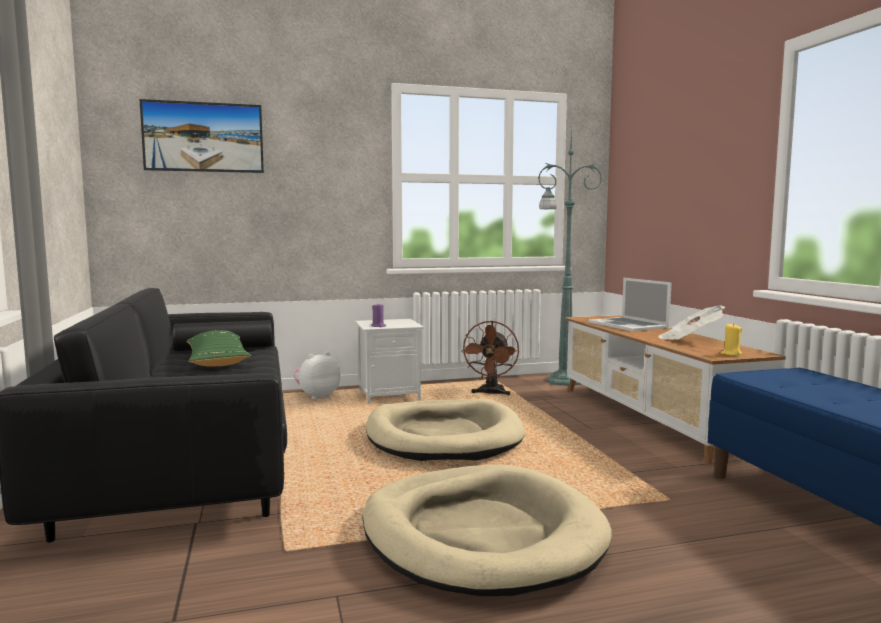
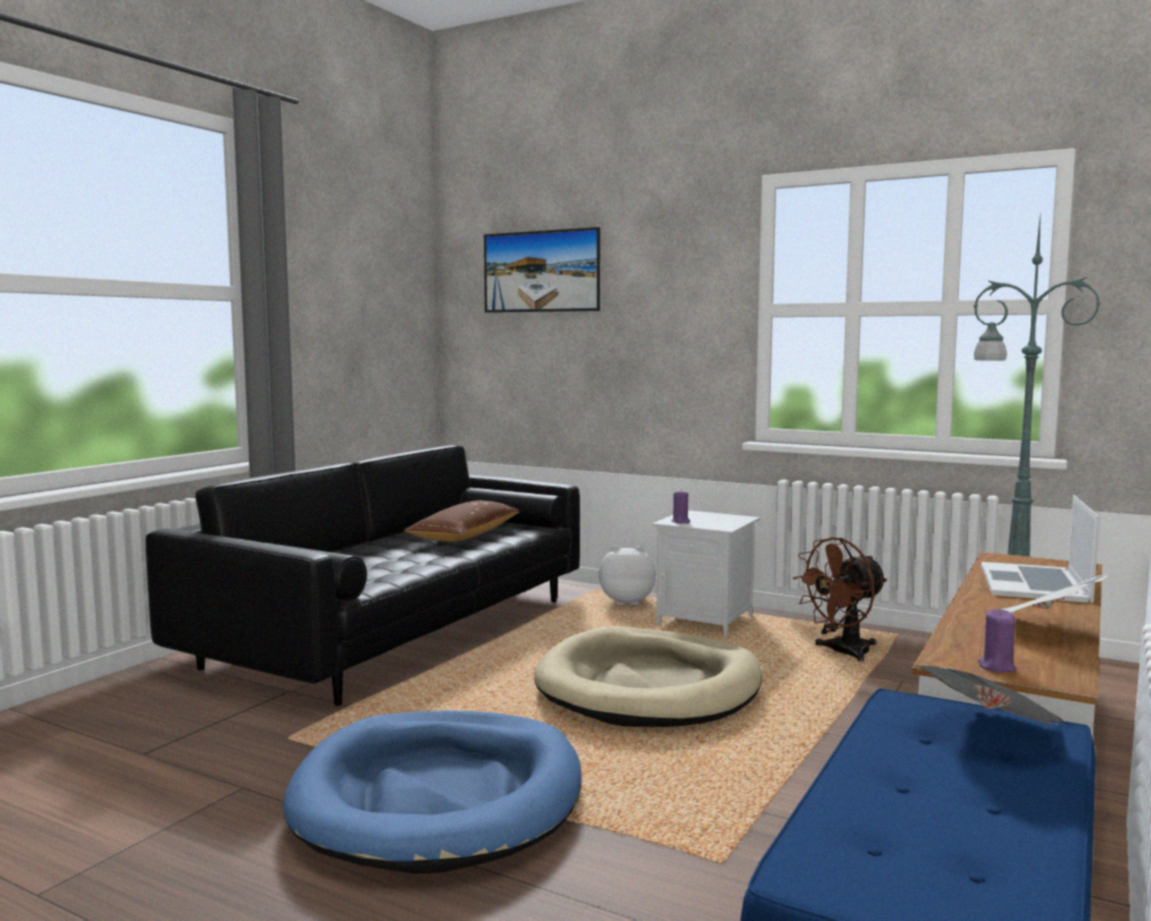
camera: 45 degrees right, 0 degrees up
(217, 361) = (465, 535): green pillow -> brown pillow
(481, 535) = (439, 797): beige dog bed -> blue dog bed
(731, 354) = (996, 667): yellow candle -> purple candle
(795, 377) = (991, 734): none -> newspaper

